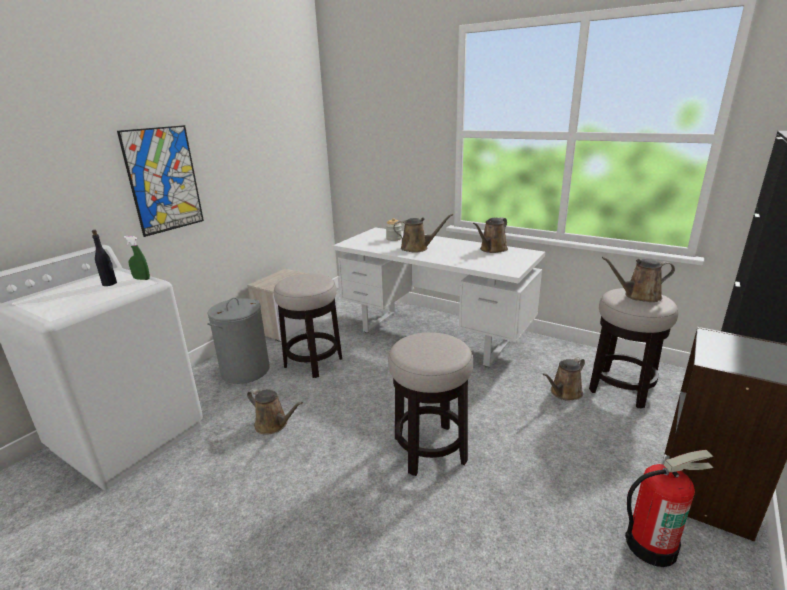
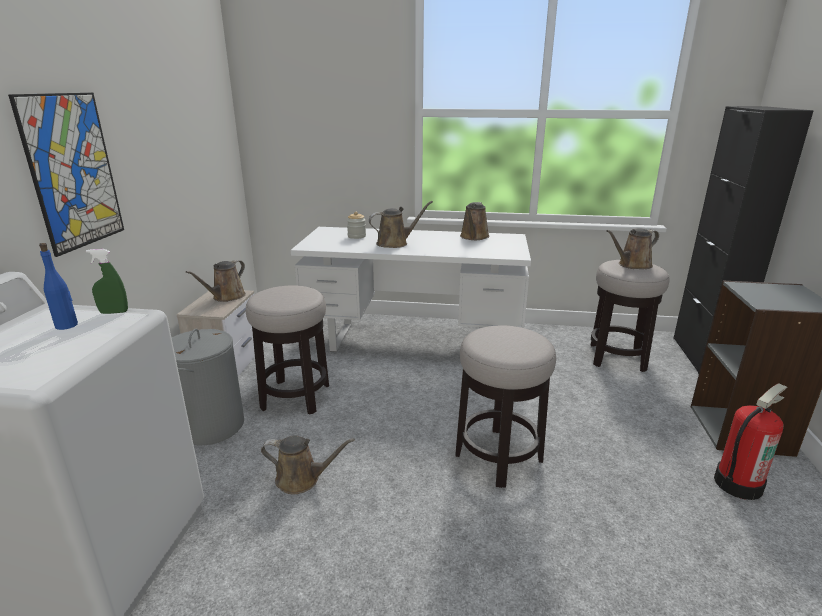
camera: 25 degrees left, 0 degrees up
(109, 284) = (67, 325): black bottle -> blue bottle
(564, 393) = (576, 372): brown watering can -> brown watering can (226, 297)

